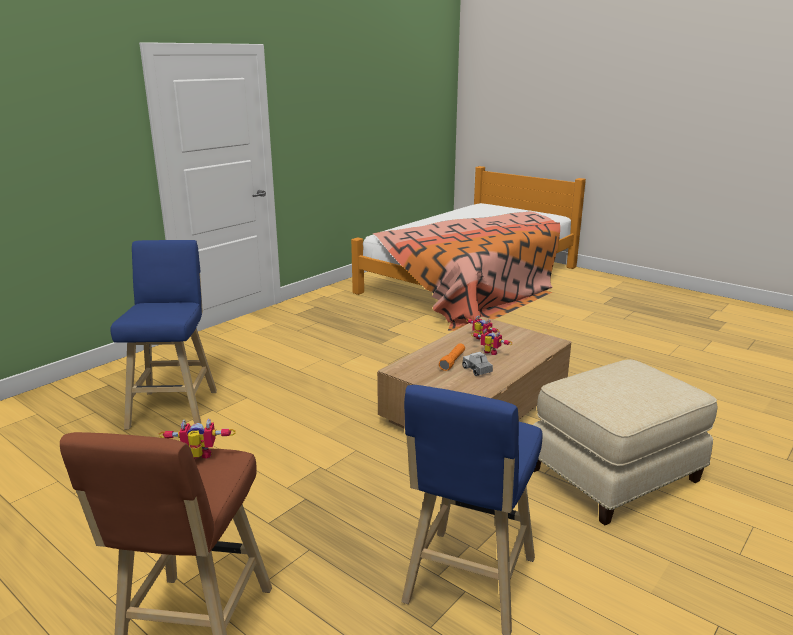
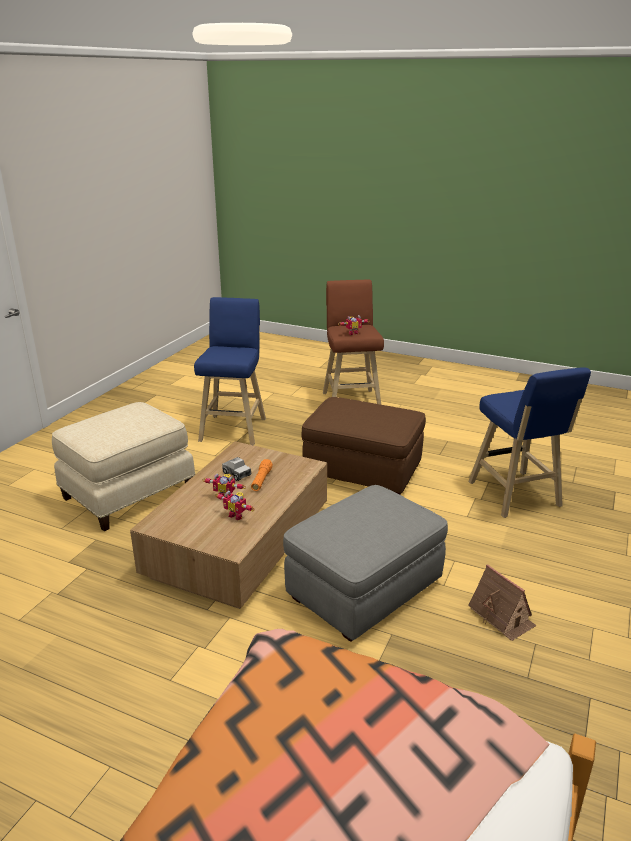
camera: 165 degrees right, 5 degrees up
(301, 341) = (501, 616): none -> toy house
(305, 460) = (363, 471): none -> brown ottoman
(384, 363) = (363, 590): none -> grey ottoman

